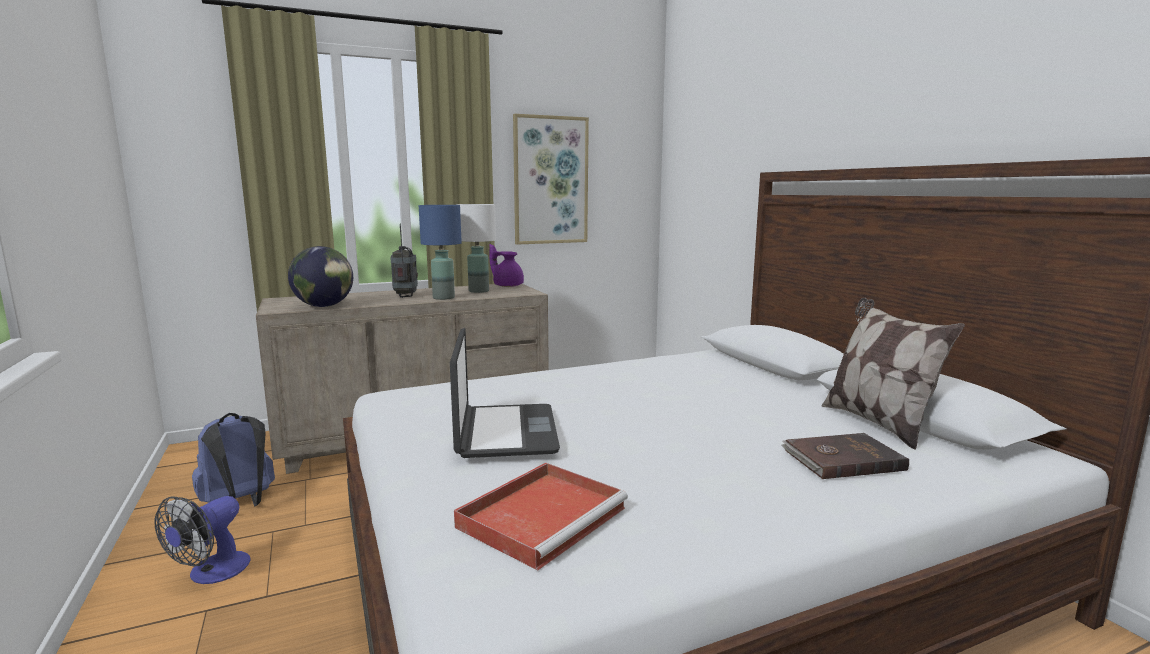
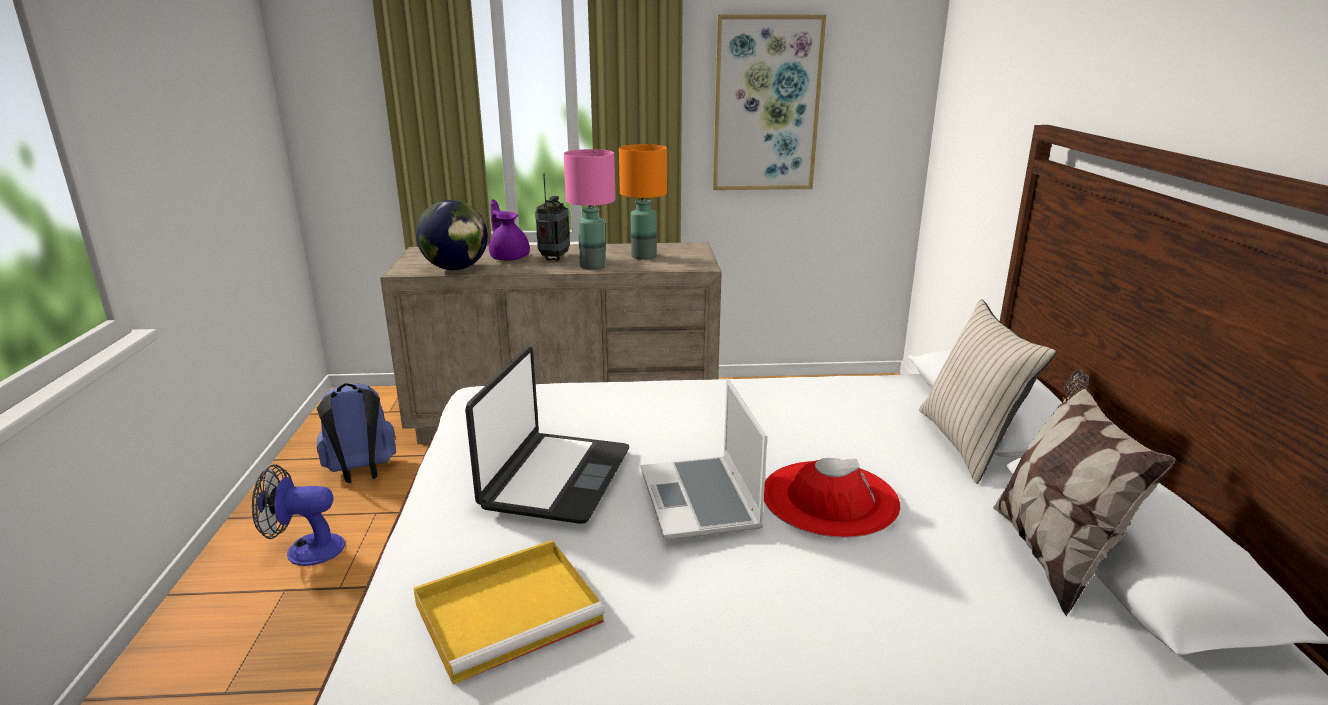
camera: 20 degrees right, 10 degrees up
(211, 573) = (305, 550): fan -> fan turned 45 degrees clockwise
(444, 298) = (593, 266): blue table lamp -> pink table lamp
(479, 291) = (644, 256): white table lamp -> orange table lamp
(507, 285) = (687, 248): purple teapot -> purple teapot (509, 257)
(543, 516) = (511, 611): red tray -> yellow tray
(631, 429) = (701, 501): none -> laptop
(717, 415) = (829, 498): none -> red hat
(775, 378) = (969, 444): none -> beige pillow
(841, 459) = (937, 609): brown book -> none

